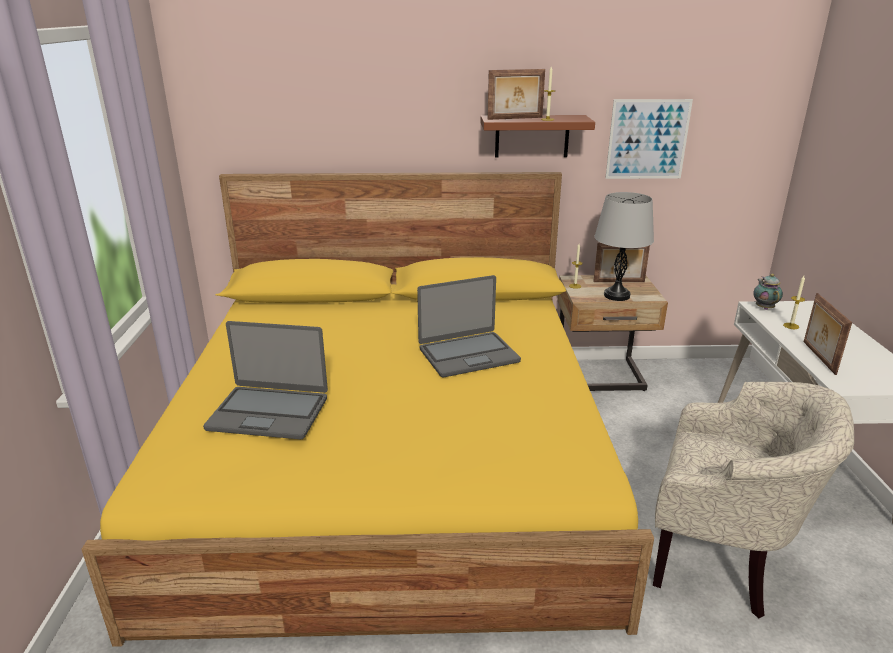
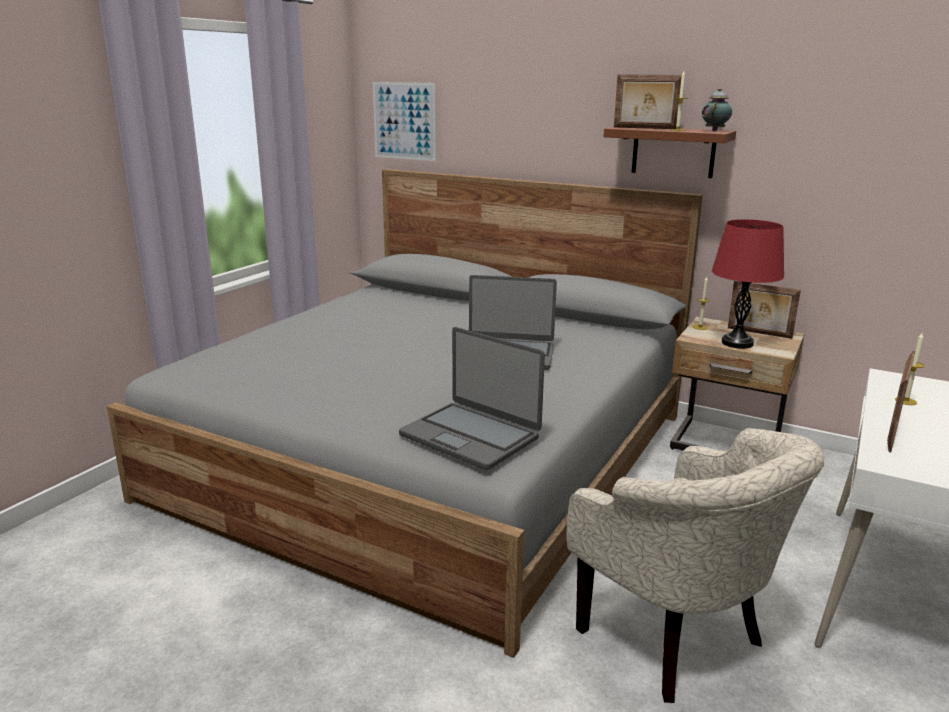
camera: 30 degrees right, 5 degrees down
(269, 413) = (289, 351): laptop -> laptop (470, 436)
(391, 462) = (433, 454): yellow bed -> grey bed
(616, 296) = (737, 343): grey table lamp -> red table lamp
(647, 139) = (813, 164): picture -> picture (404, 121)
(764, 307) = (896, 379): teapot -> teapot (715, 131)

